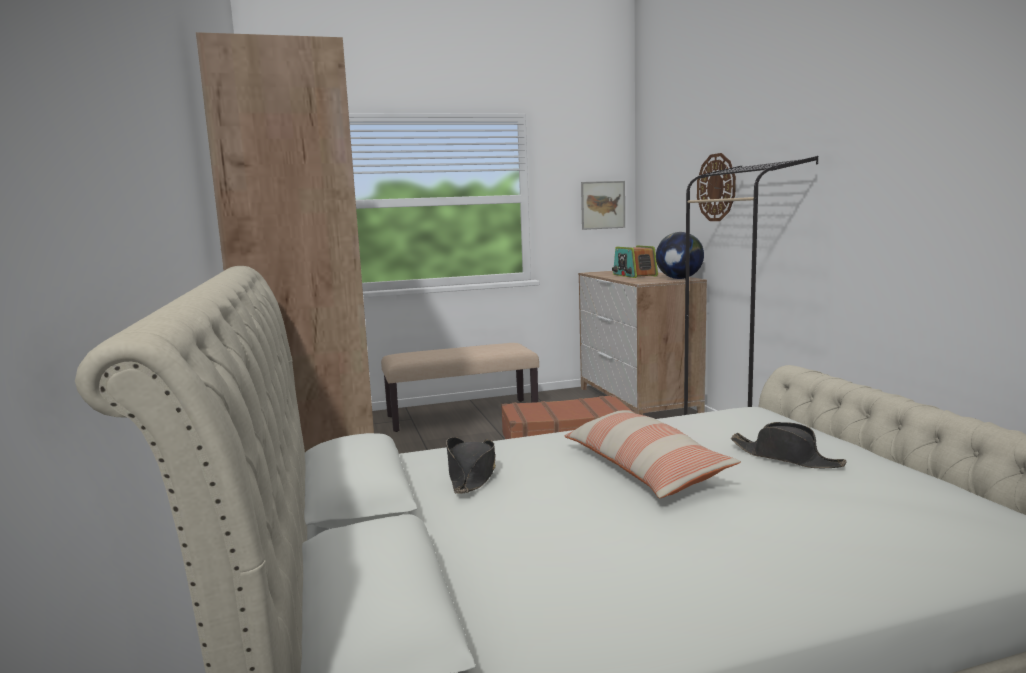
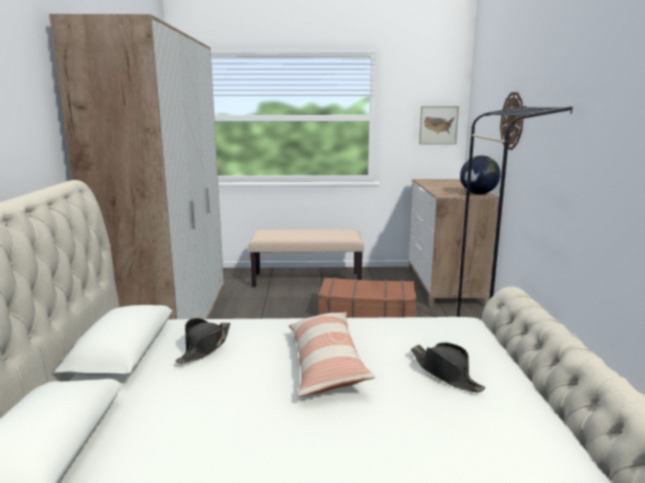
camera: 15 degrees right, 5 degrees up
(634, 275) = (448, 186): radio -> none

